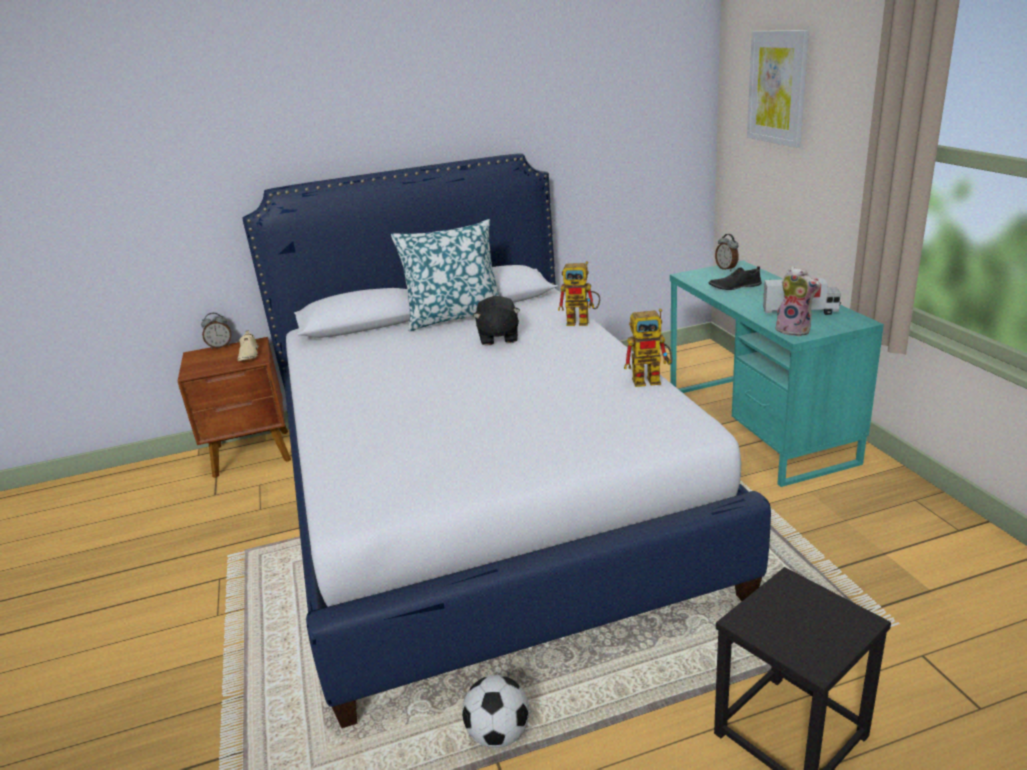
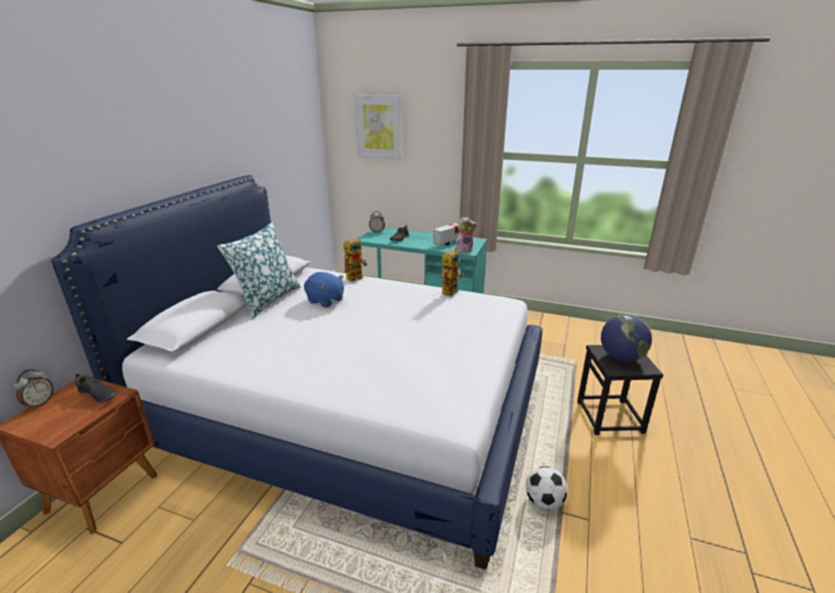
camera: 55 degrees left, 0 degrees up
(248, 355) = (97, 394): beige shoe -> black shoe
(498, 337) = (325, 300): black plush toy -> blue plush toy
(802, 618) = (621, 357): none -> globe

